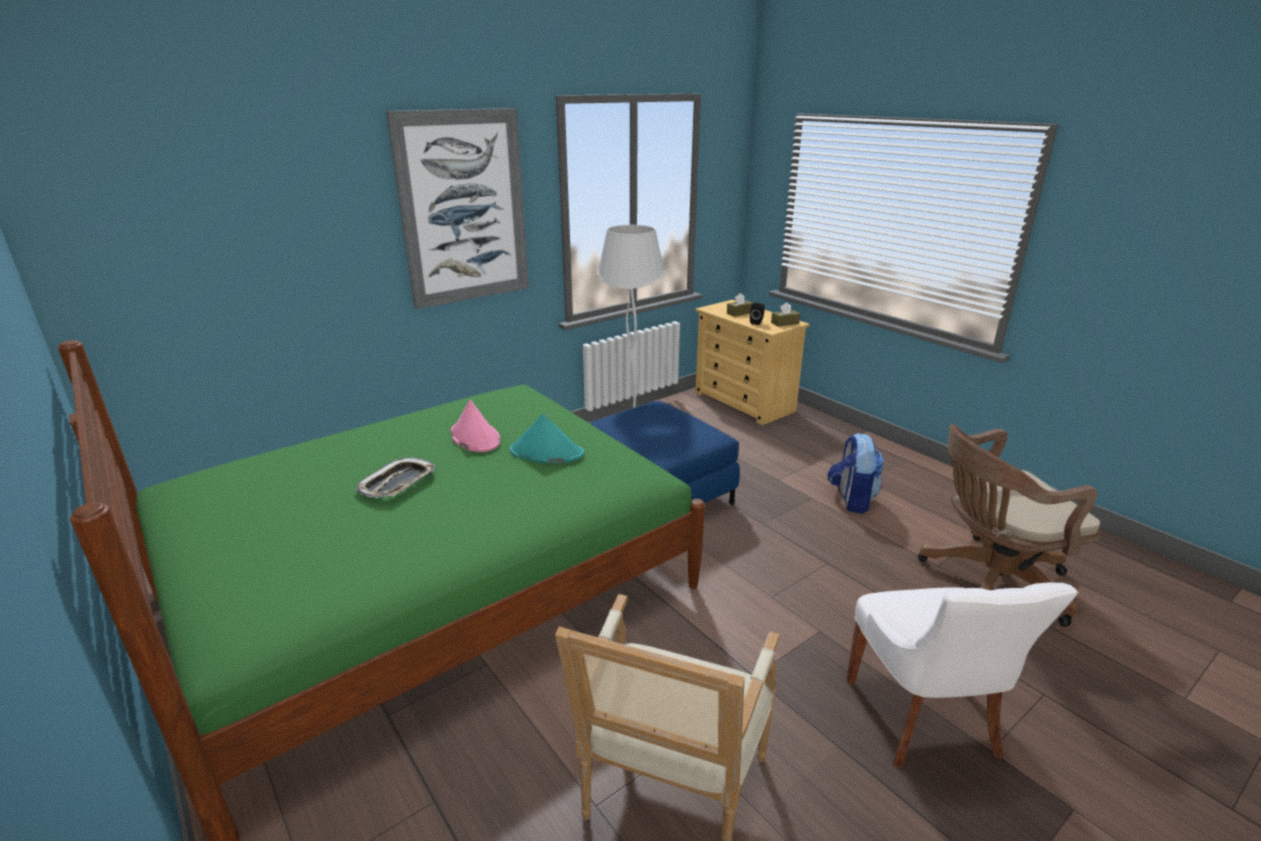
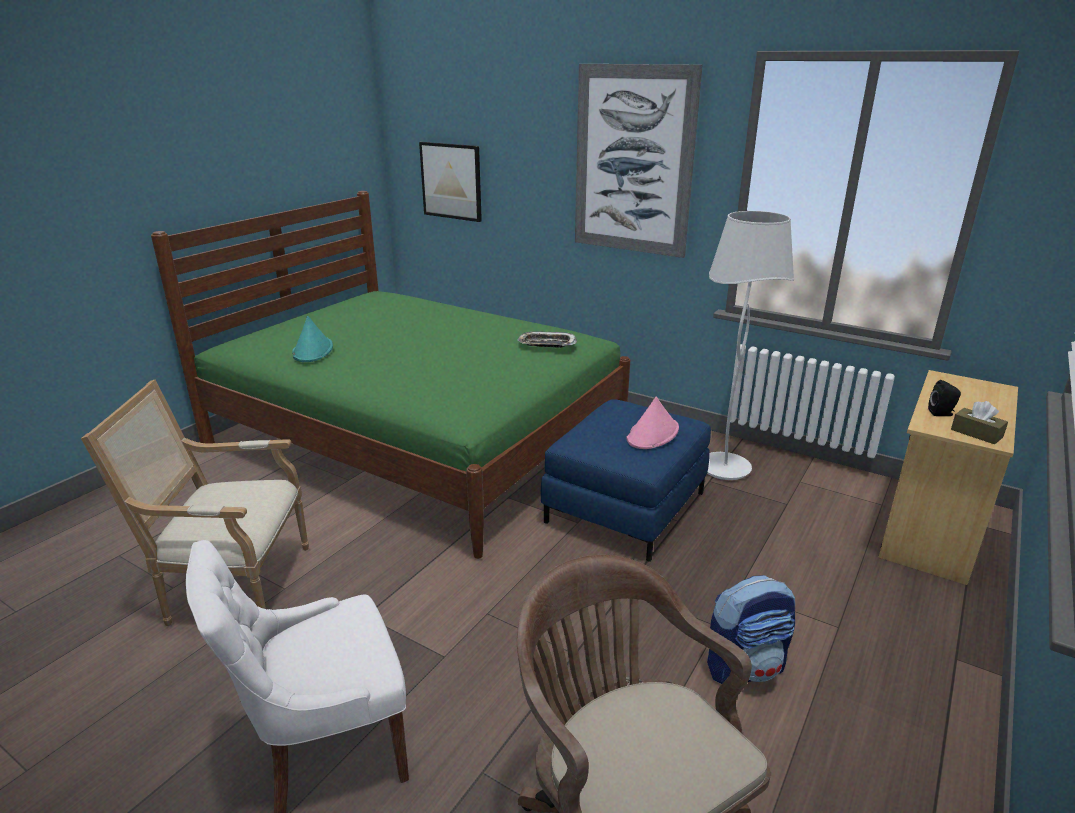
camera: 70 degrees right, 0 degrees up
(202, 286) = (451, 181): none -> picture
(397, 483) = (394, 336): tray -> tray (546, 344)
(475, 437) = (477, 342): pink hat -> pink hat (653, 434)
(546, 452) = (468, 369): turquoise hat -> turquoise hat (313, 351)
(739, 313) = (962, 398): brown tissue box -> none

